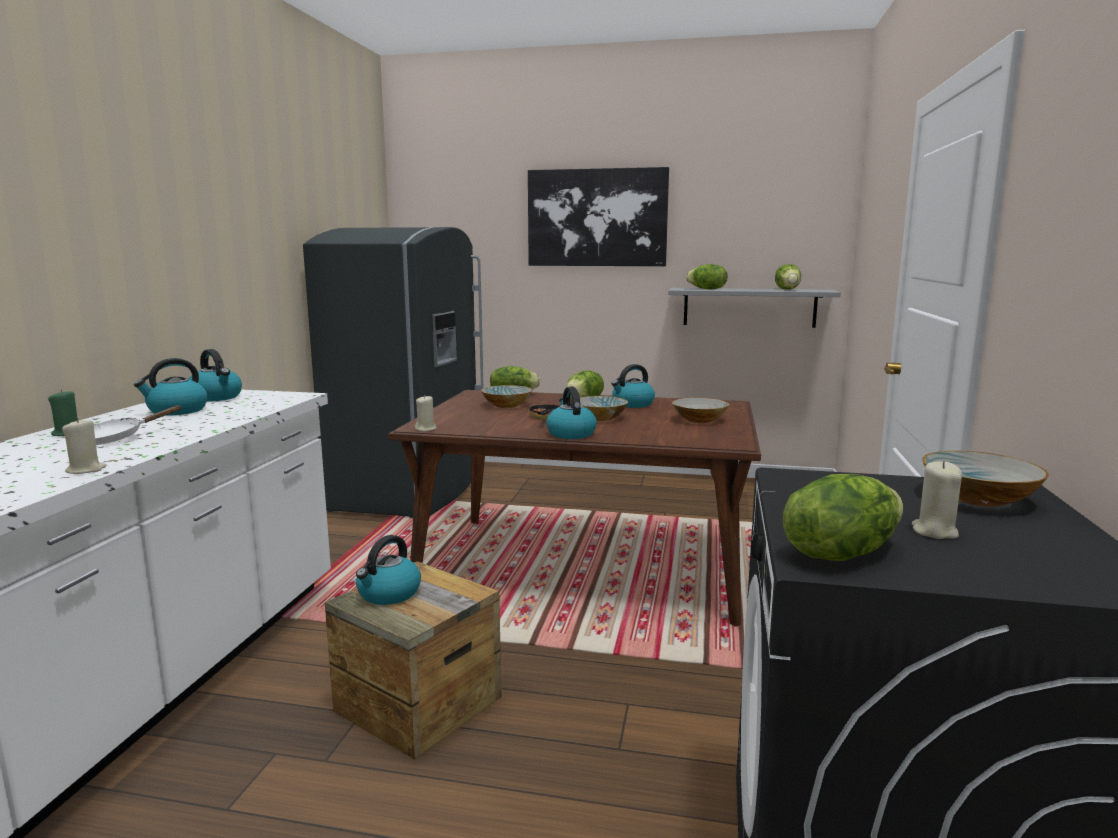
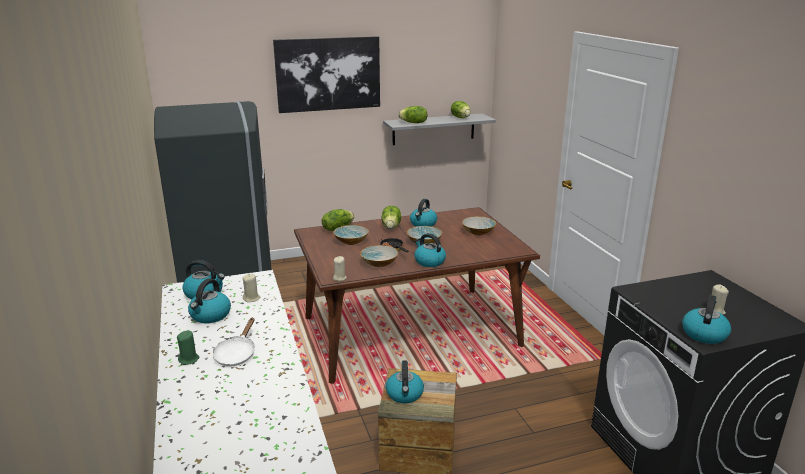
camera: 30 degrees left, 10 degrees up
(86, 470) = (286, 386): beige candle -> beige candle (251, 298)
(839, 553) = (704, 334): lettuce -> kettle
(978, 498) = (705, 286): bowl -> bowl (379, 263)

